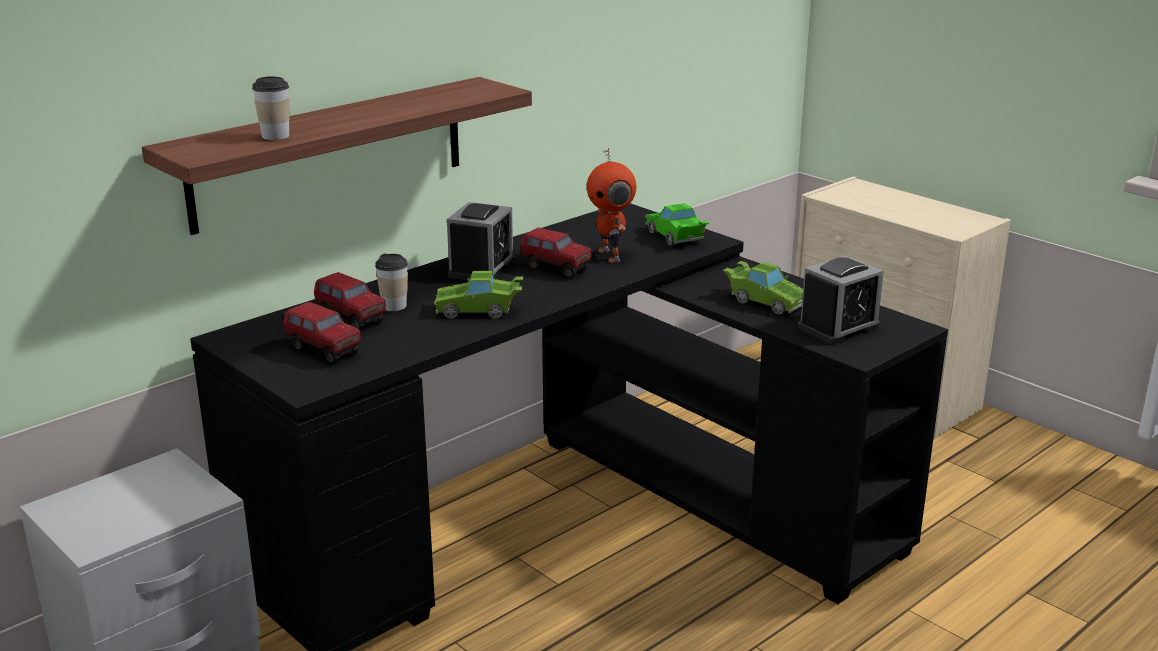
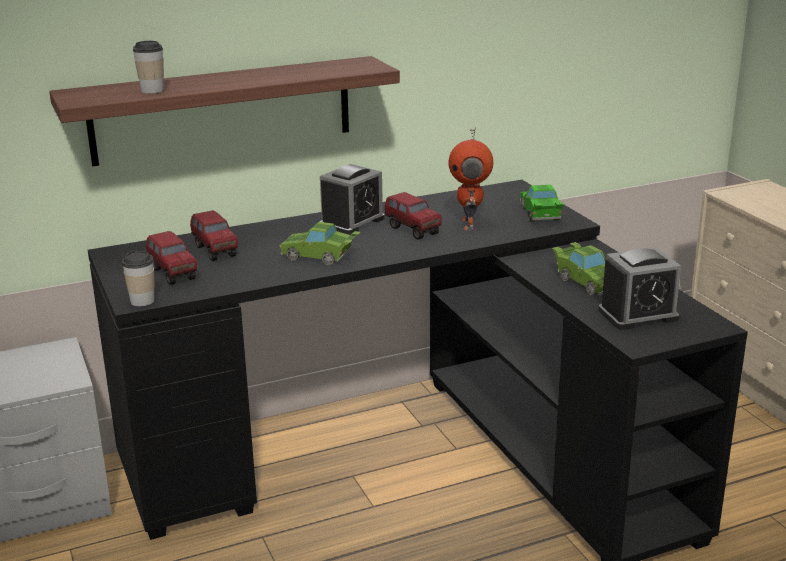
camera: 20 degrees right, 0 degrees up
(394, 306) = (257, 244): cup -> cup (142, 301)

